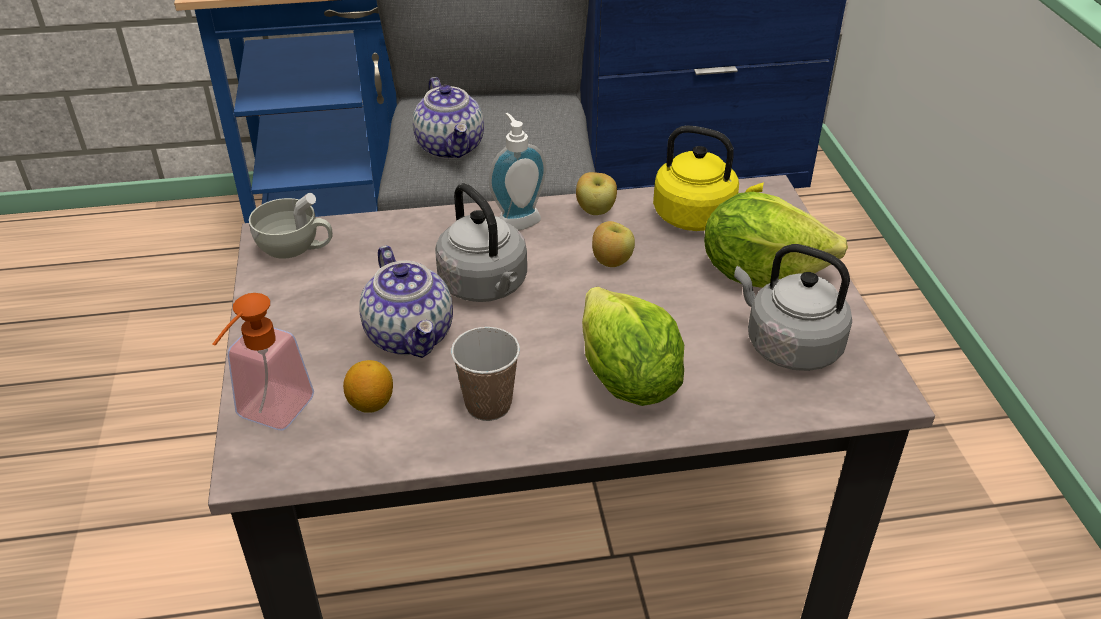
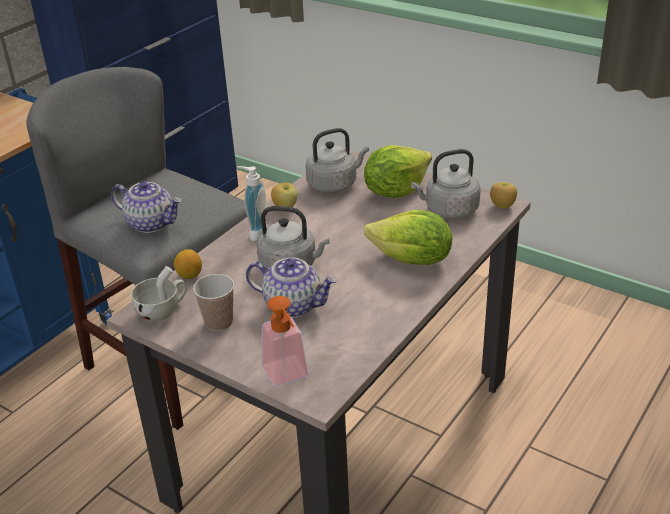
camera: 45 degrees left, 5 degrees down
(371, 403) = (325, 340): lemon -> lemon (189, 275)
(488, 405) = (375, 305): cup -> cup (219, 323)
(611, 262) = (329, 223): apple -> apple (502, 206)
(698, 217) = (334, 184): yellow kettle -> grey kettle

